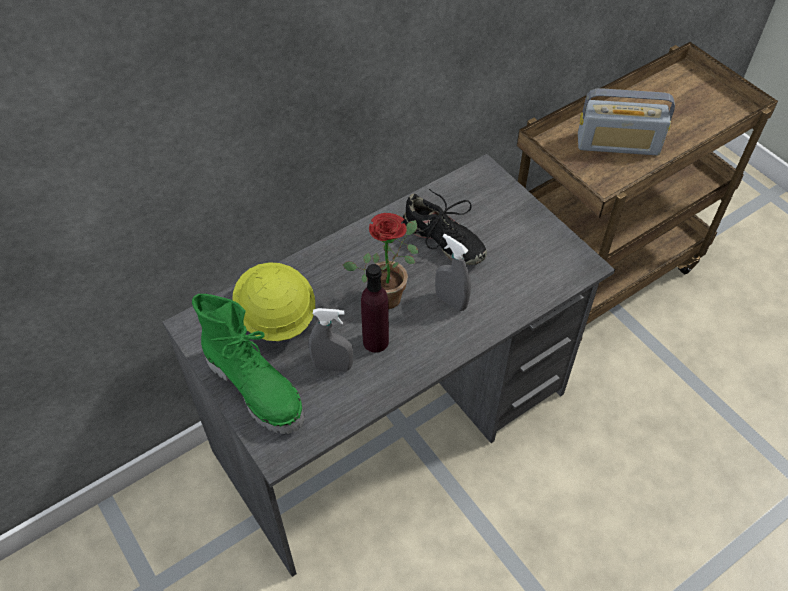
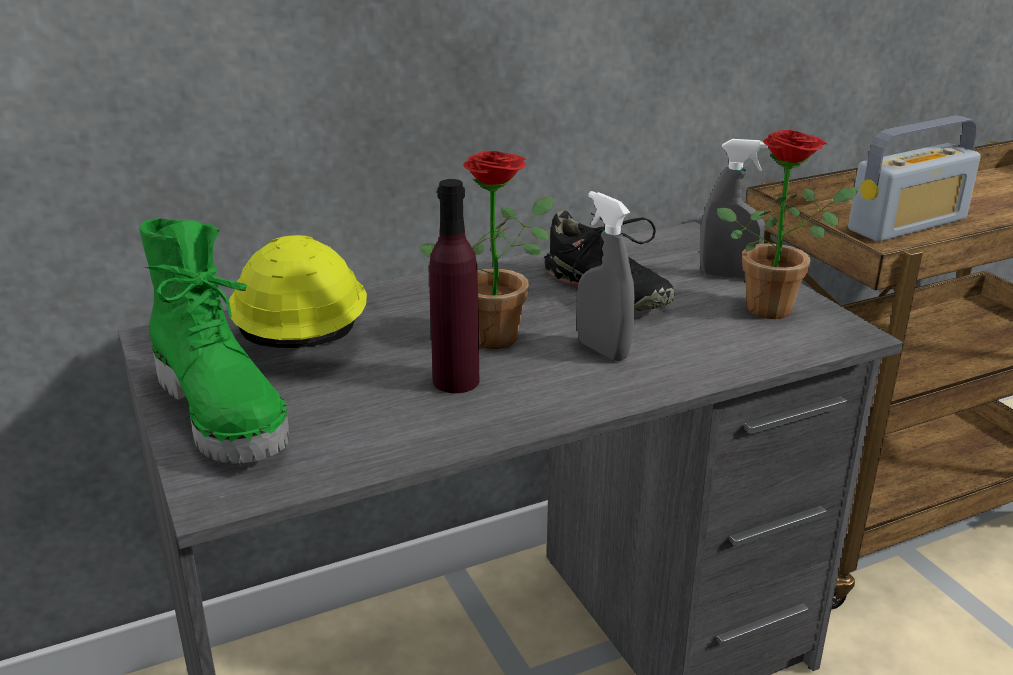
camera: 10 degrees right, 25 degrees down
(332, 366) = (369, 401): grey spray bottle -> grey spray bottle (728, 275)
(543, 244) = (776, 306): none -> potted plant
(618, 144) = (907, 224): radio -> radio turned 45 degrees counterclockwise

